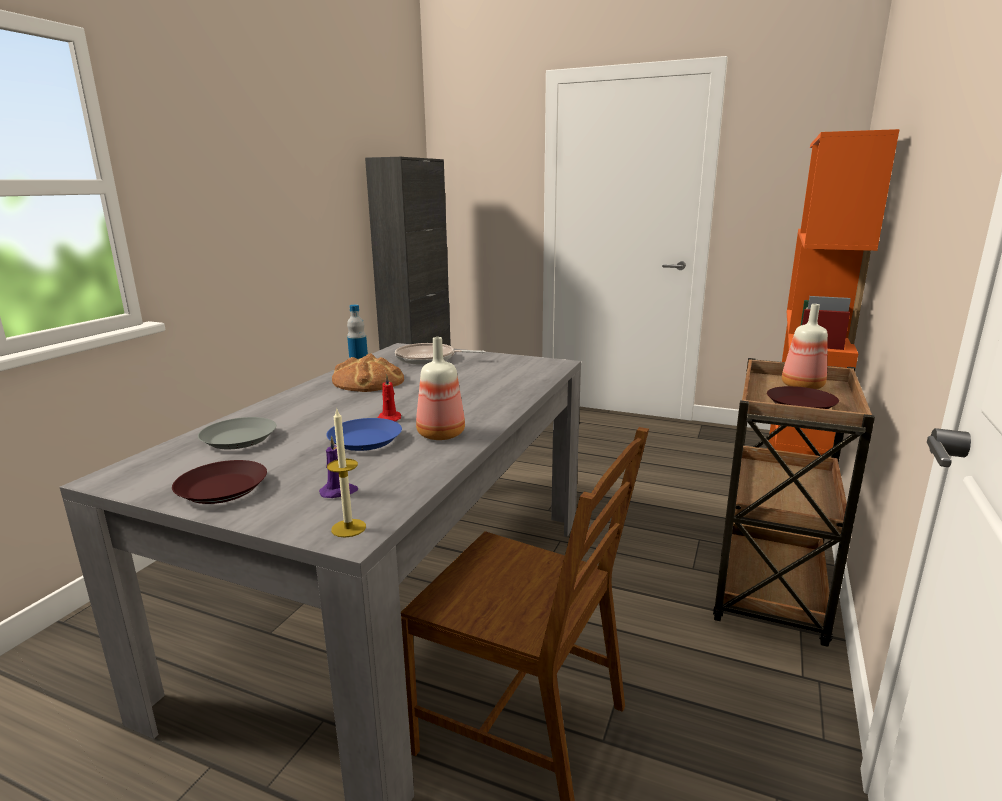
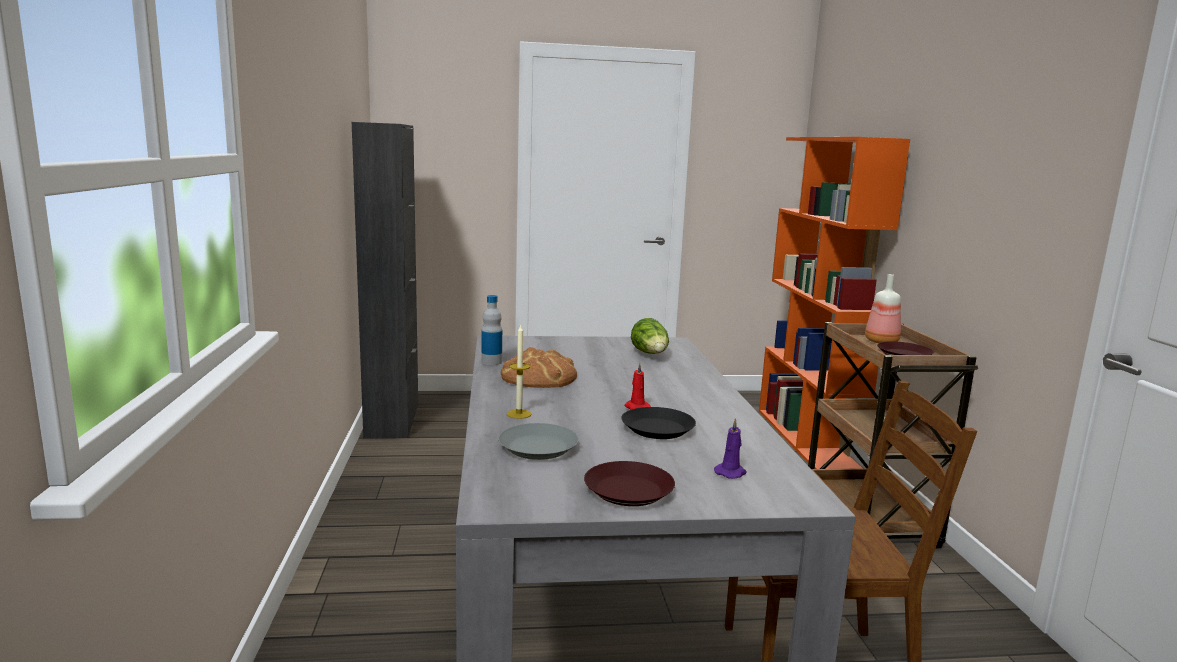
camera: 30 degrees left, 5 degrees down
(348, 528) = (797, 495): candle -> candle (519, 414)
(364, 440) = (657, 429): blue plate -> black plate
(429, 359) = (549, 349): frying pan -> none
(439, 435) = (708, 414): bottle -> none
(508, 373) = (651, 354): none -> lettuce

